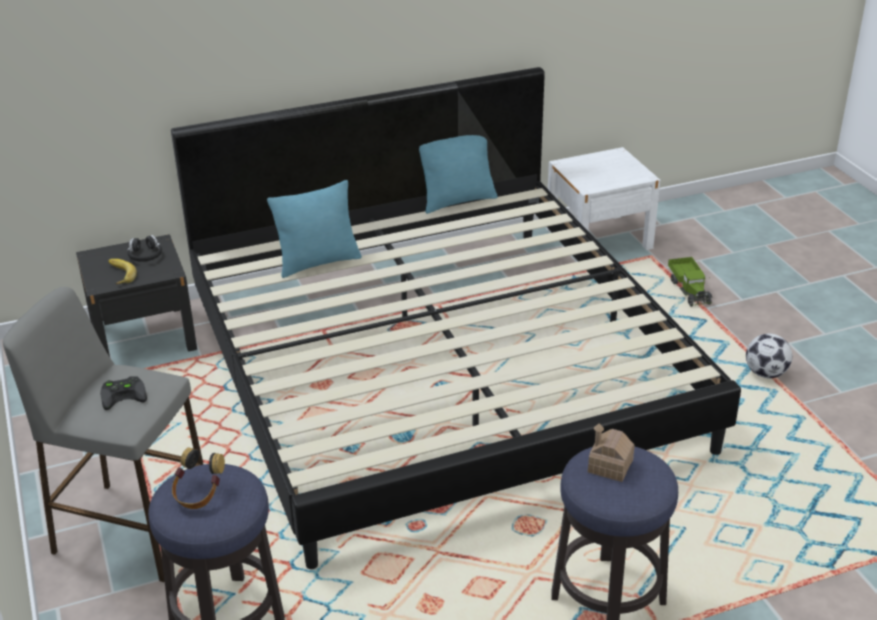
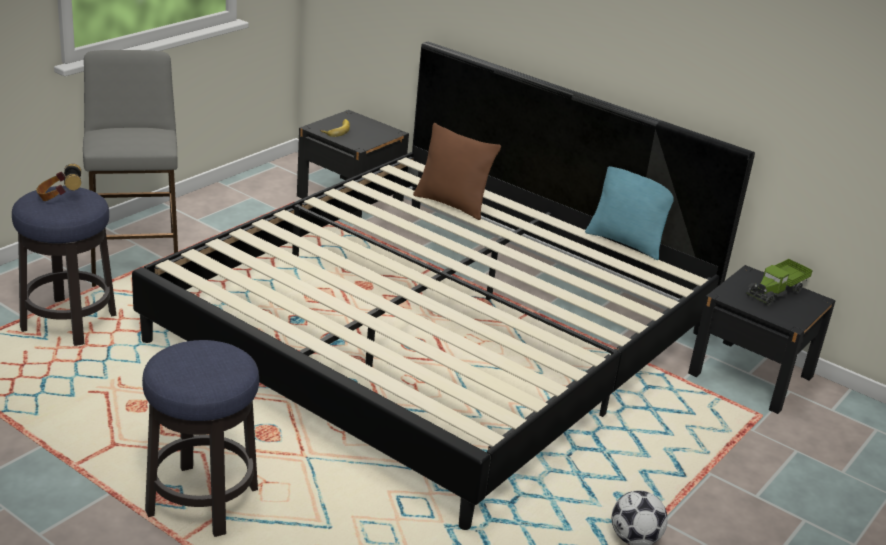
camera: 55 degrees right, 5 degrees down
(125, 394) = (132, 136): black game controller -> none
(145, 255) = (370, 132): black headphones -> none
(318, 262) = (452, 204): turquoise pillow -> brown pillow
(598, 238) = (750, 375): white nightstand -> black nightstand
(610, 466) = (210, 357): toy house -> none
(689, 290) = (730, 454): toy truck -> toy truck (776, 292)

